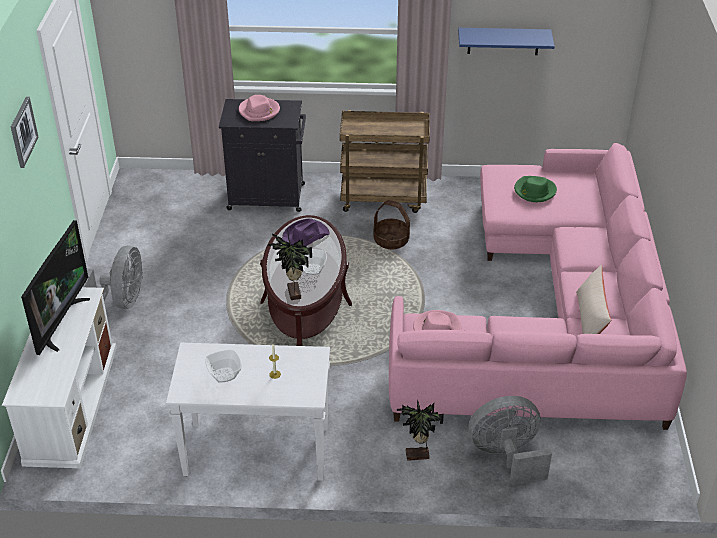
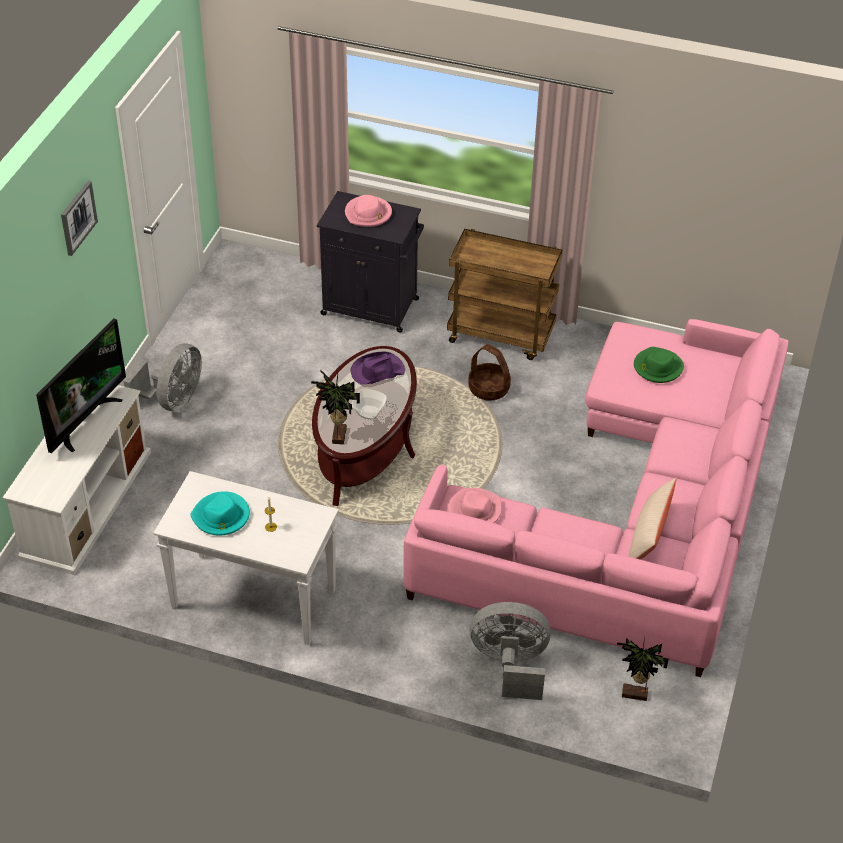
camera: 15 degrees right, 5 degrees up
(225, 375) = (221, 516): bowl -> turquoise hat
(418, 456) = (416, 643): potted plant -> potted plant (635, 695)
(503, 41) = (658, 185): blue shelf -> none

